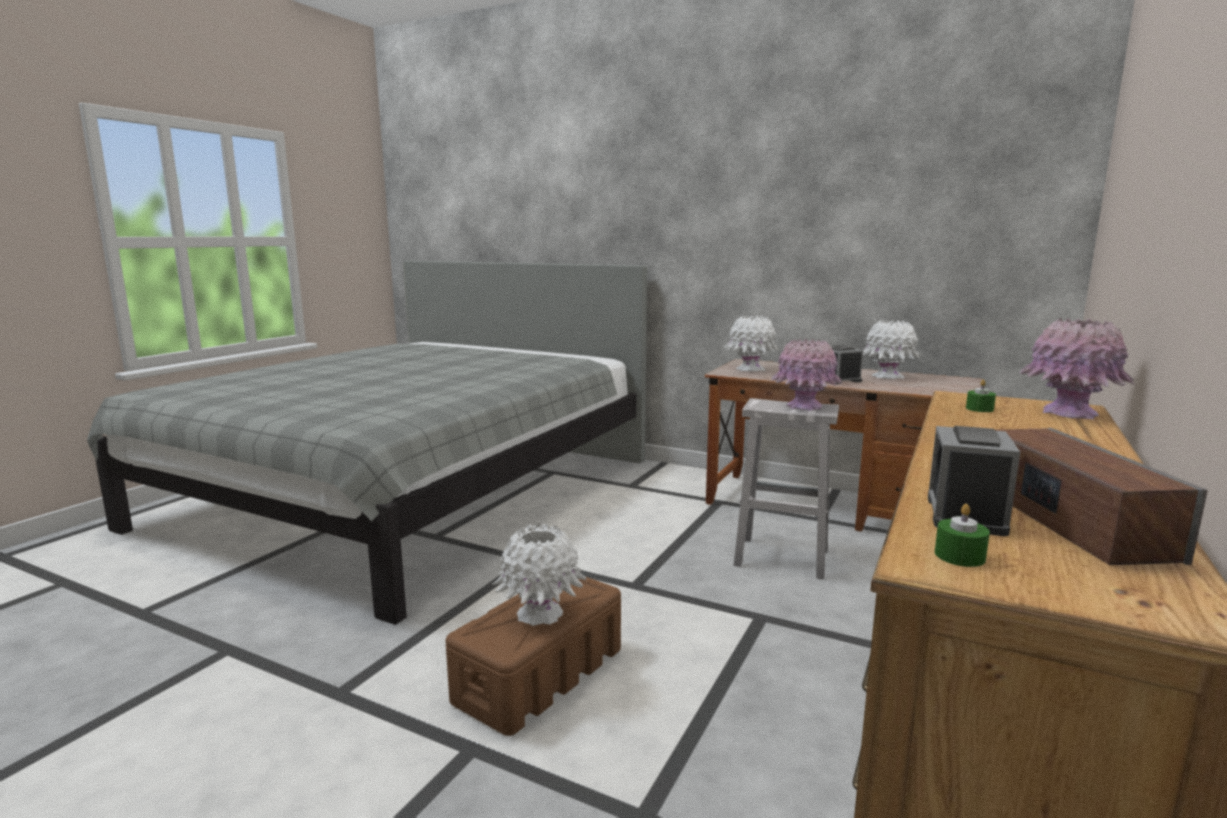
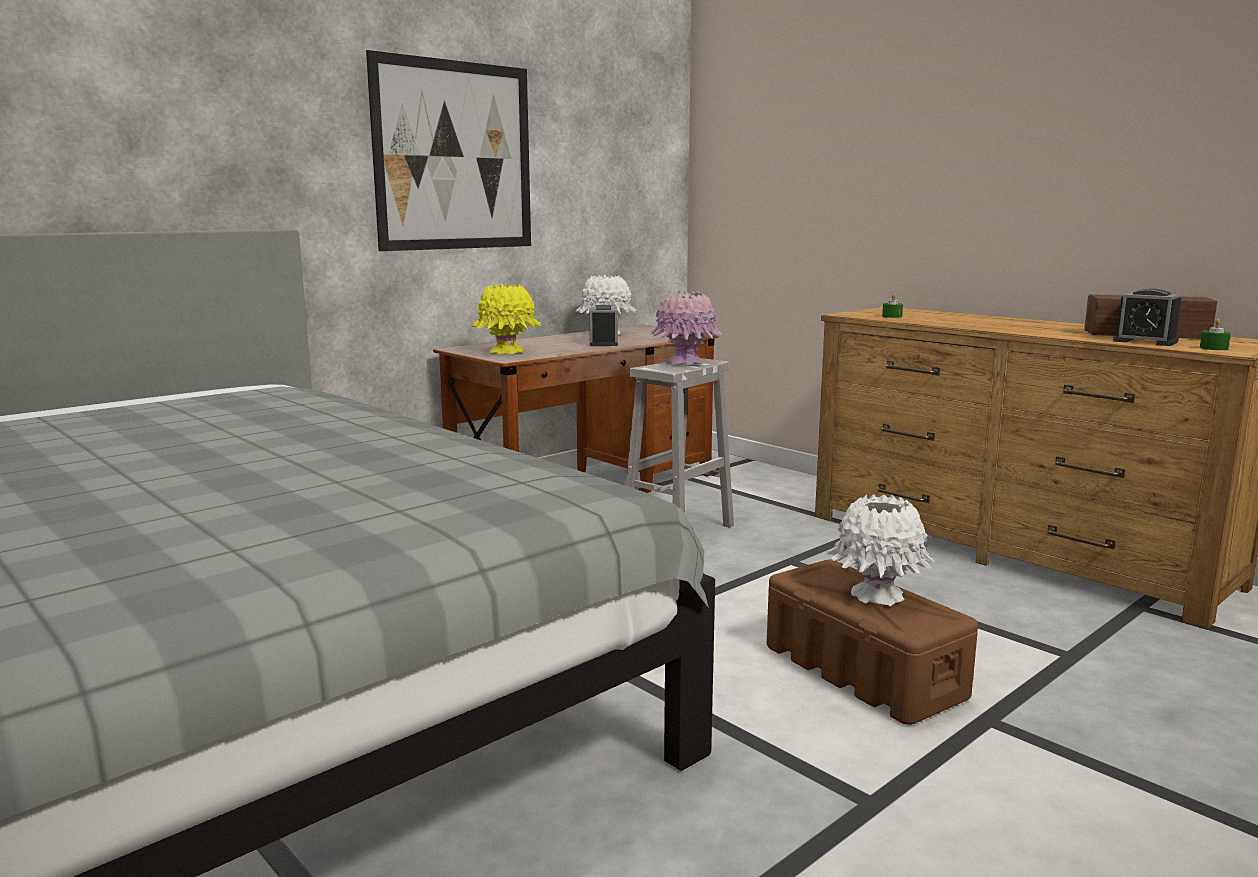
camera: 70 degrees left, 0 degrees up
(751, 369) = (507, 352): white vase -> yellow vase
(777, 213) = (454, 156): none -> picture
(1068, 413) = (910, 311): pink vase -> none

